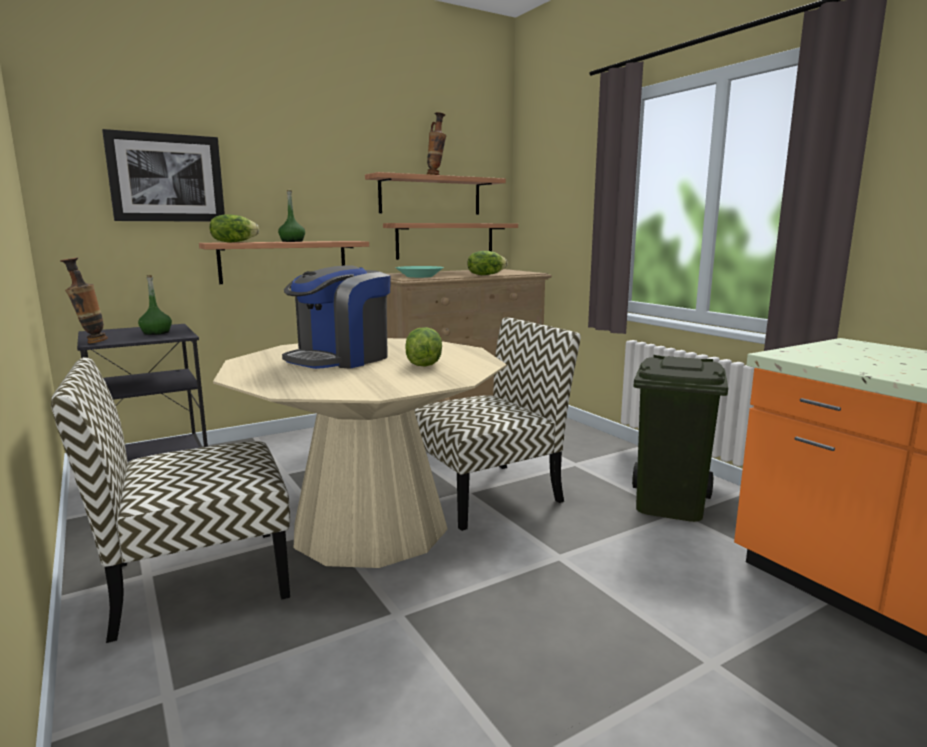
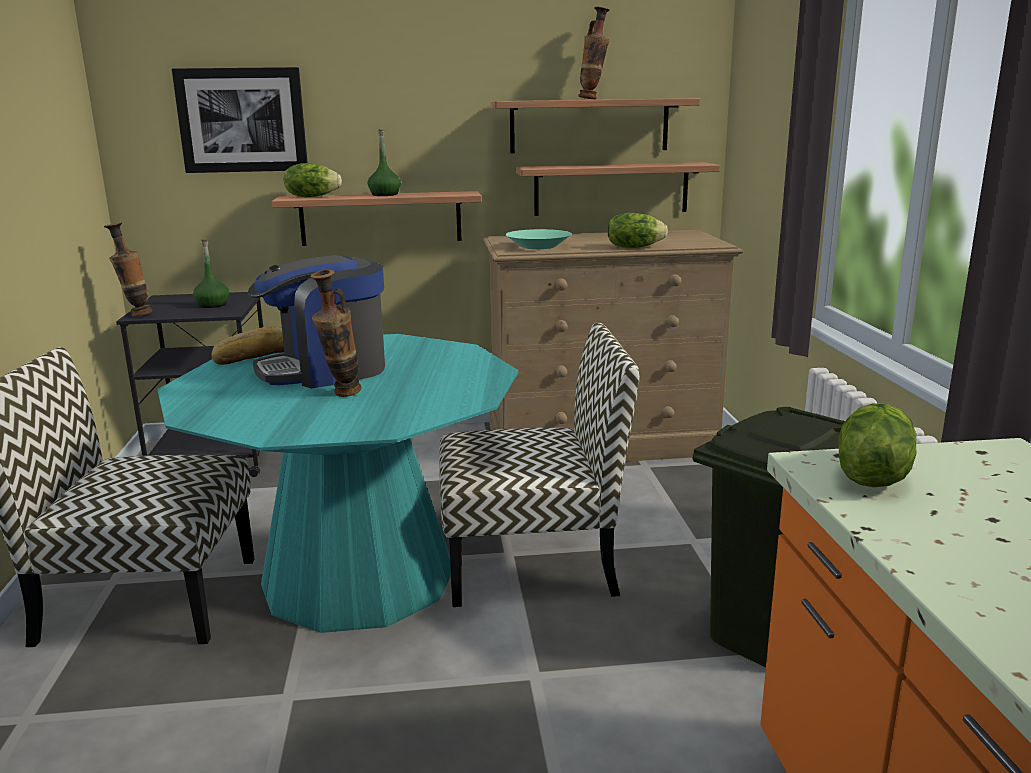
camera: 25 degrees right, 5 degrees up
(262, 356) = (255, 356): none -> bread
(370, 527) = (358, 576): beige dining table -> turquoise dining table
(383, 369) = (341, 395): none -> vase
(423, 364) = (398, 393): lettuce -> lettuce (870, 476)

